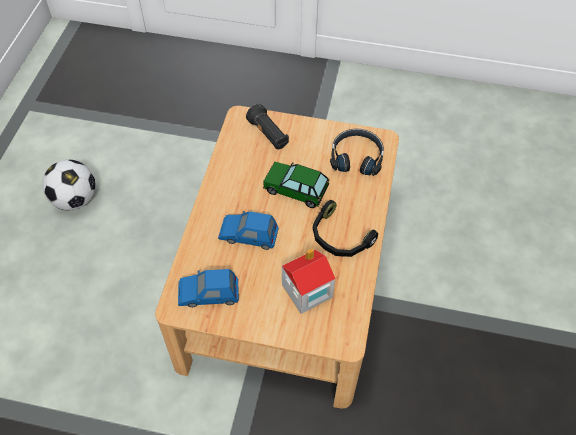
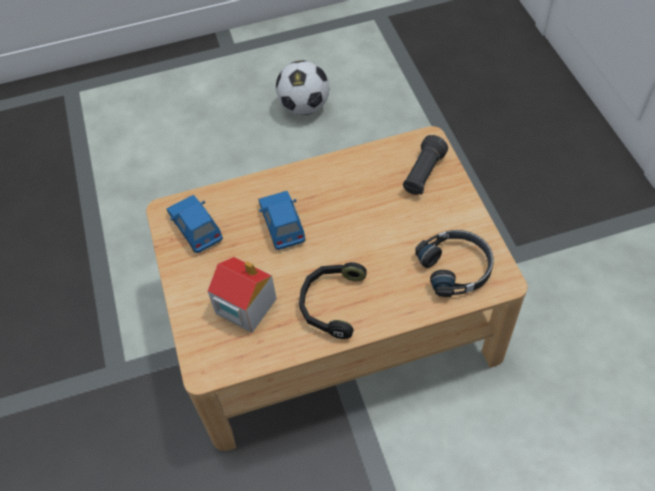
camera: 65 degrees right, 0 degrees up
(296, 189) = (368, 234): toy car -> none

